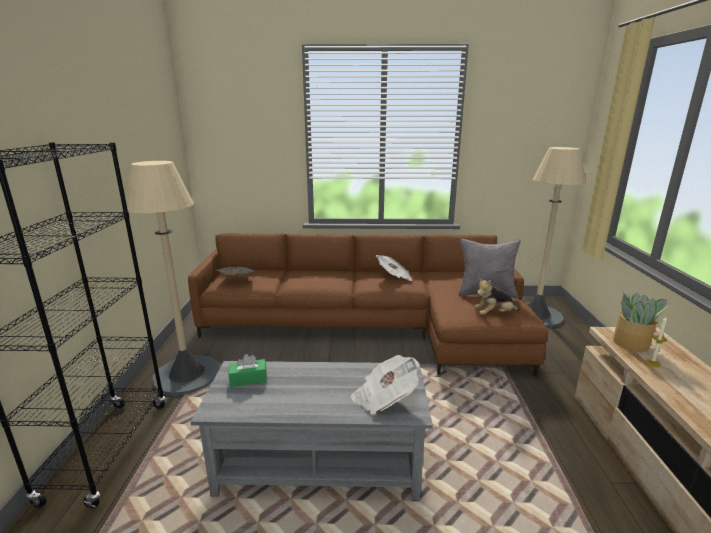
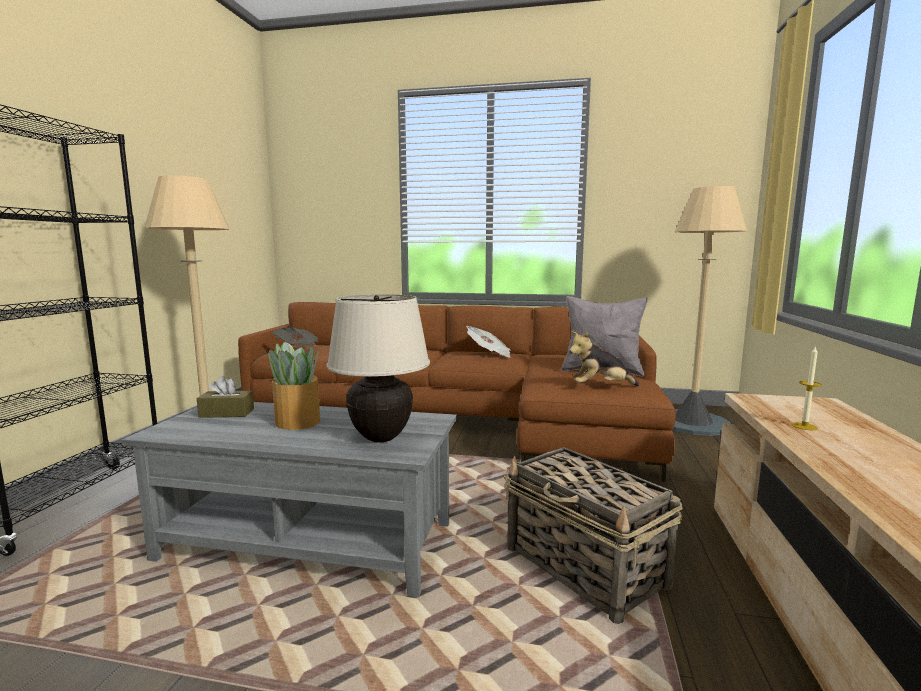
camera: 10 degrees right, 10 degrees down
(248, 379) = (227, 413): green tissue box -> brown tissue box
(384, 398) = (380, 438): newspaper -> beige table lamp
(513, 459) = (585, 568): none -> basket
(631, 344) = (781, 409): potted plant -> potted plant (297, 422)

